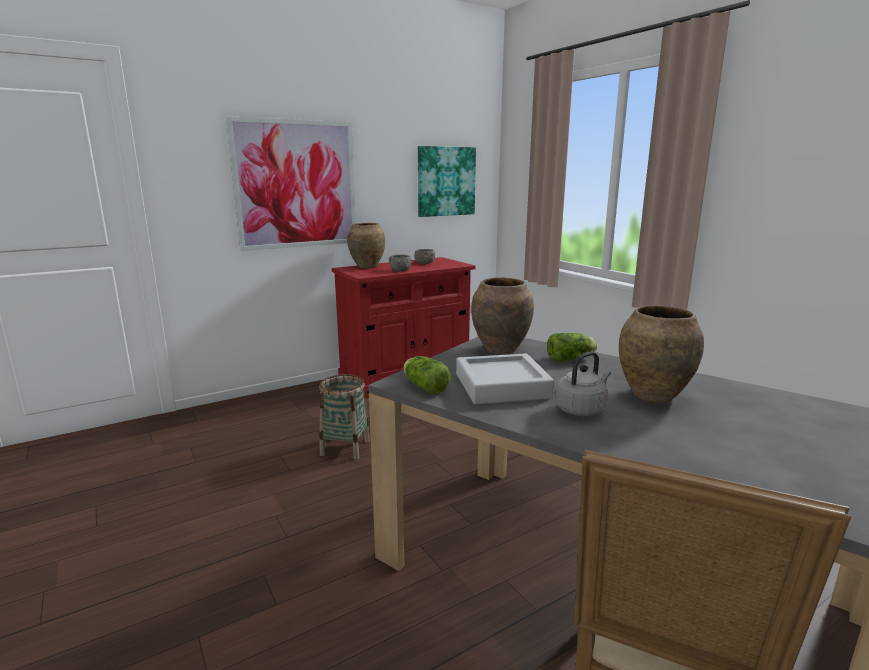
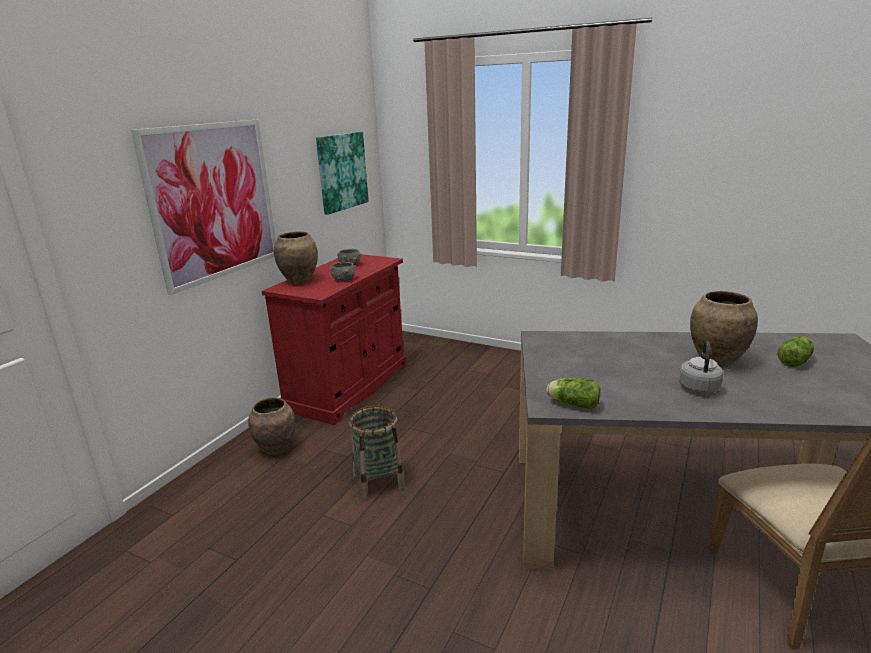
camera: 30 degrees left, 5 degrees up
(501, 349) = (561, 348): brown vase -> brown vase (276, 448)
(502, 386) = (621, 384): grey tray -> none
(571, 359) = (622, 343): lettuce -> lettuce (795, 360)

